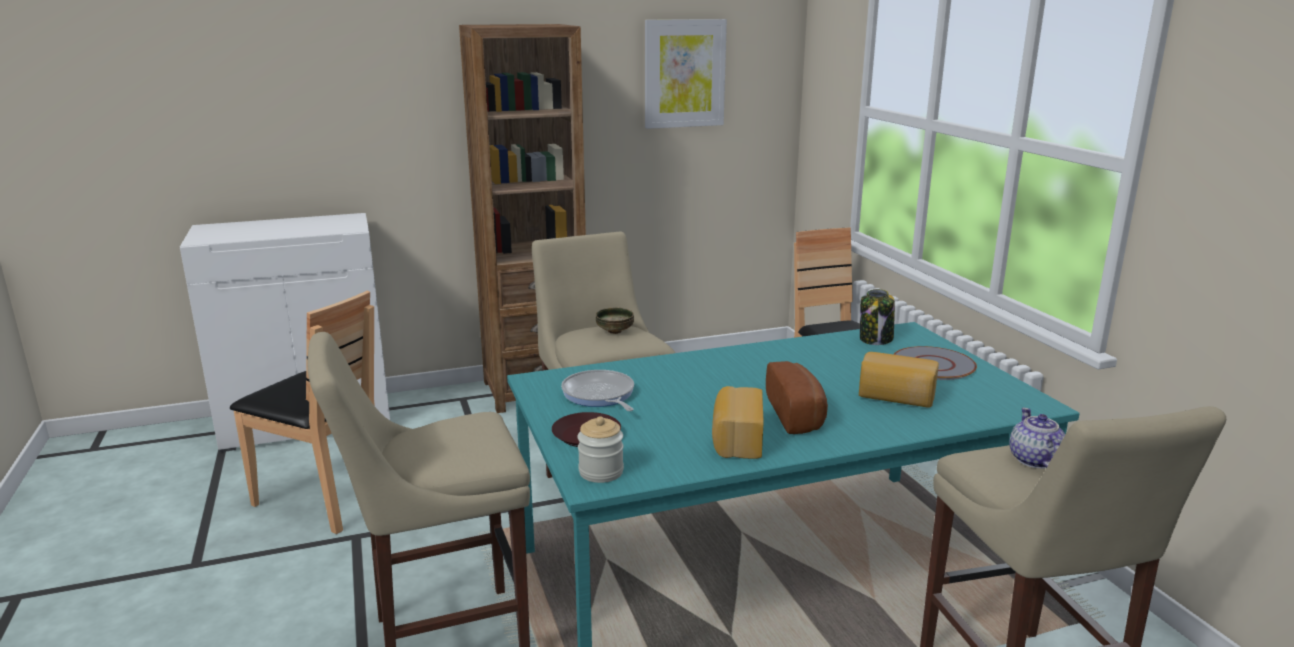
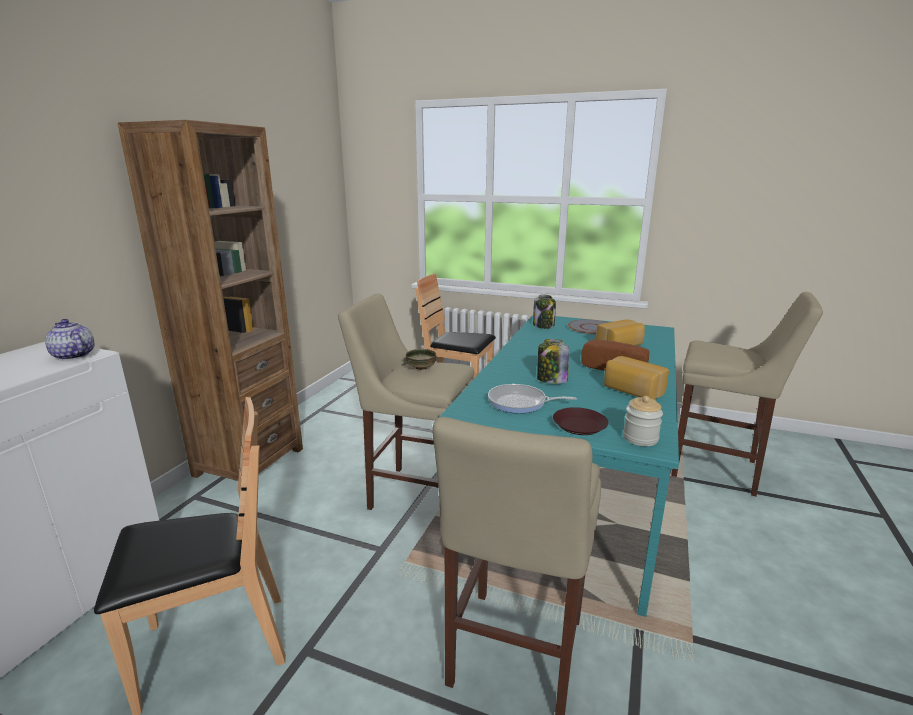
camera: 50 degrees left, 0 degrees up
(684, 73) = (287, 177): picture -> none
(690, 392) = (551, 380): none -> jar
(1034, 460) = (714, 349): teapot -> teapot (73, 356)

